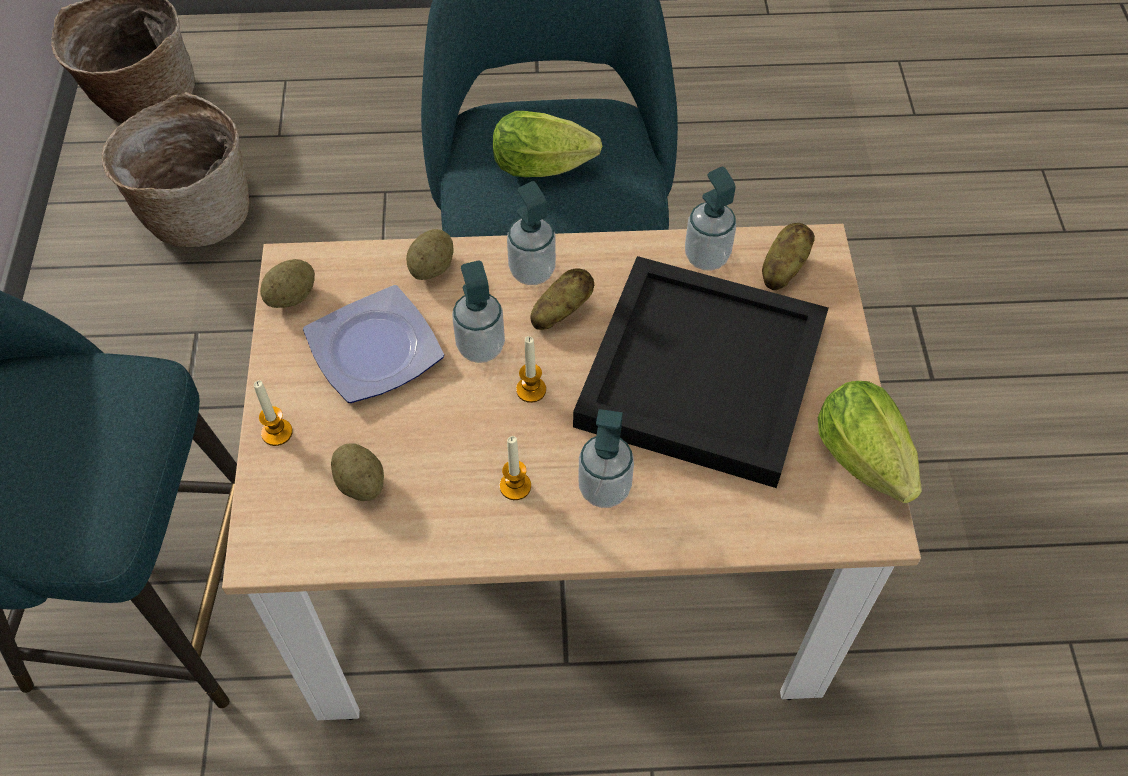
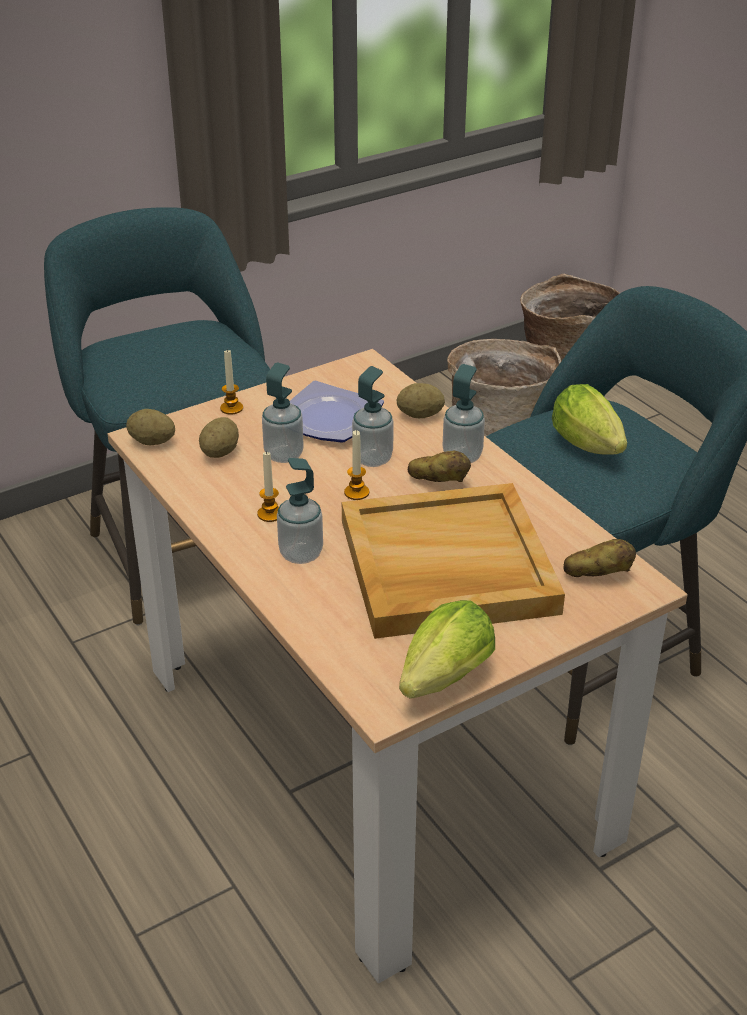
camera: 60 degrees right, 20 degrees down
(292, 297) = (340, 373): potato -> potato (152, 442)
(703, 376) = (445, 567): black tray -> beige tray
(706, 257) = (565, 531): soap dispenser -> soap dispenser (284, 455)

